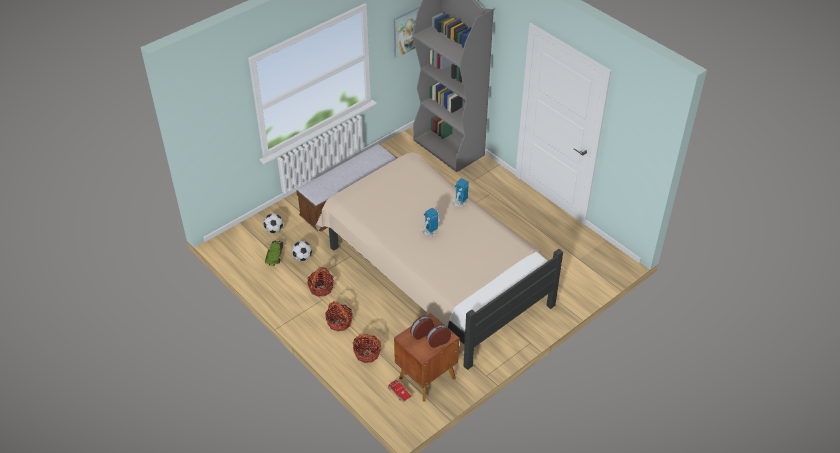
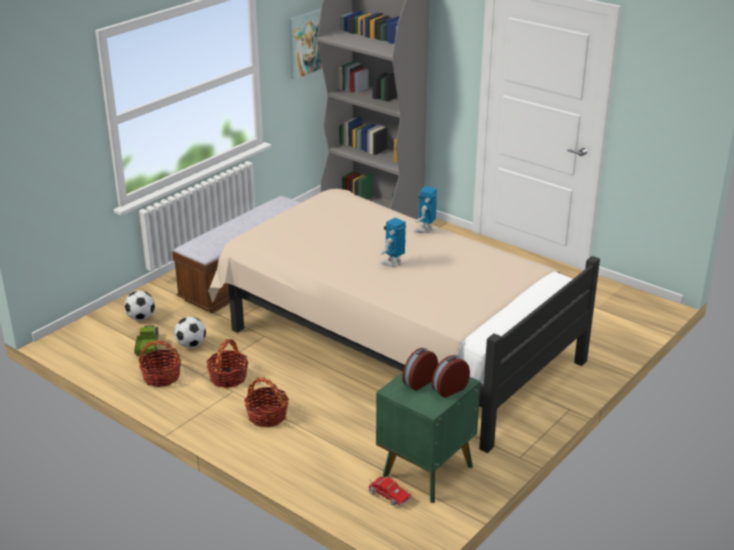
camera: 10 degrees left, 15 degrees down
(367, 353) = (322, 450): basket -> basket (161, 377)
(426, 378) = (425, 471): brown nightstand -> green nightstand

